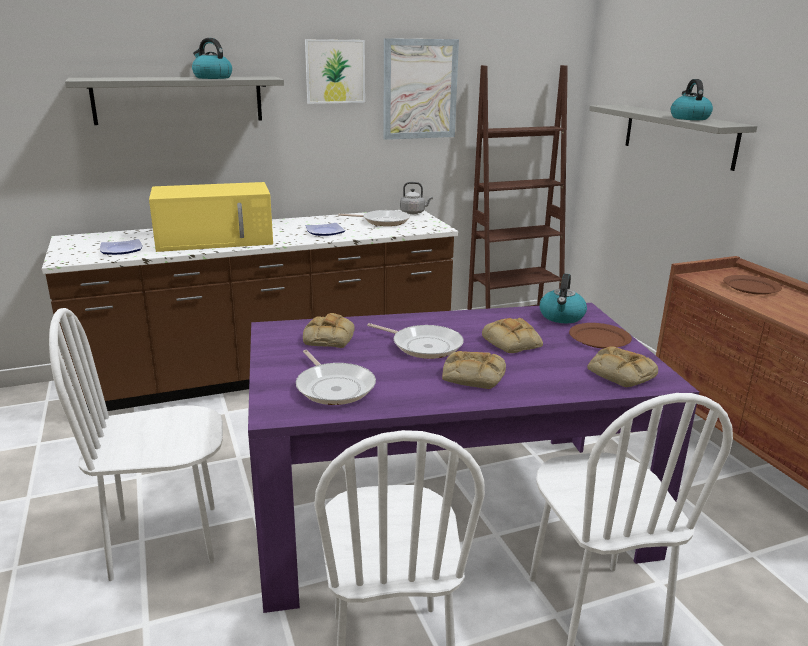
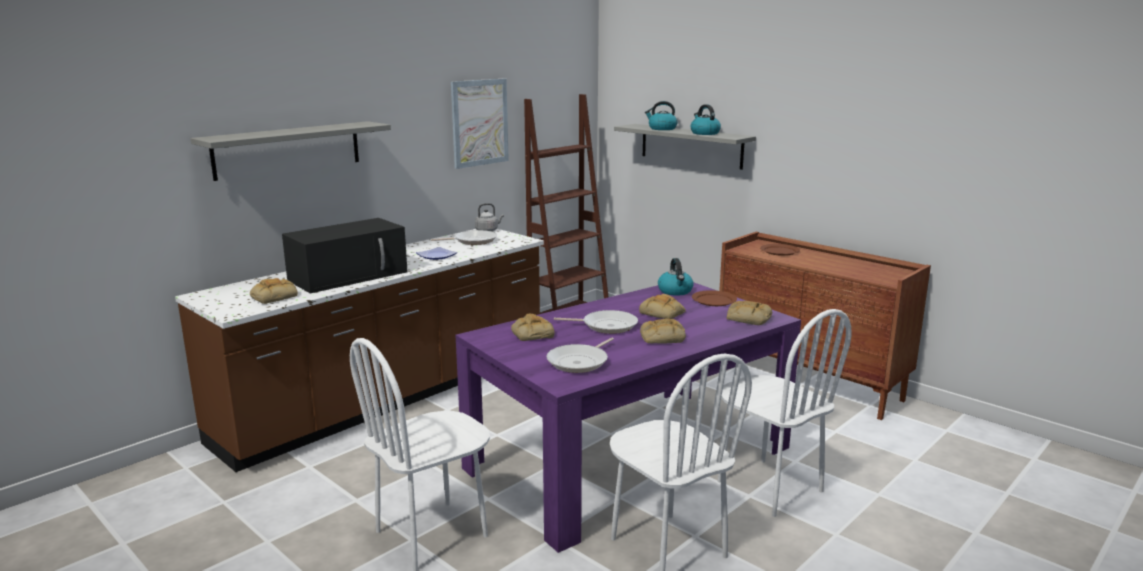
camera: 25 degrees left, 5 degrees down
(122, 250) = (274, 296): plate -> bread
(212, 77) = (325, 127): kettle -> kettle (662, 129)
(216, 239) = (349, 275): yellow microwave -> black microwave
(334, 387) = (580, 362): frying pan -> frying pan turned 90 degrees clockwise
(335, 71) = (415, 113): picture -> none

